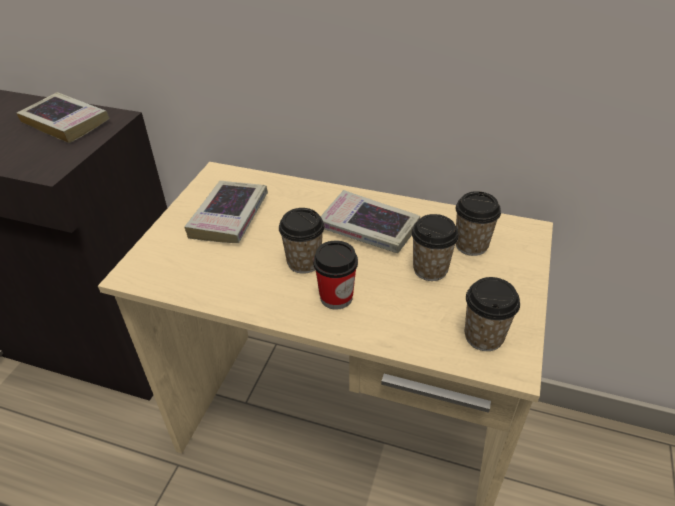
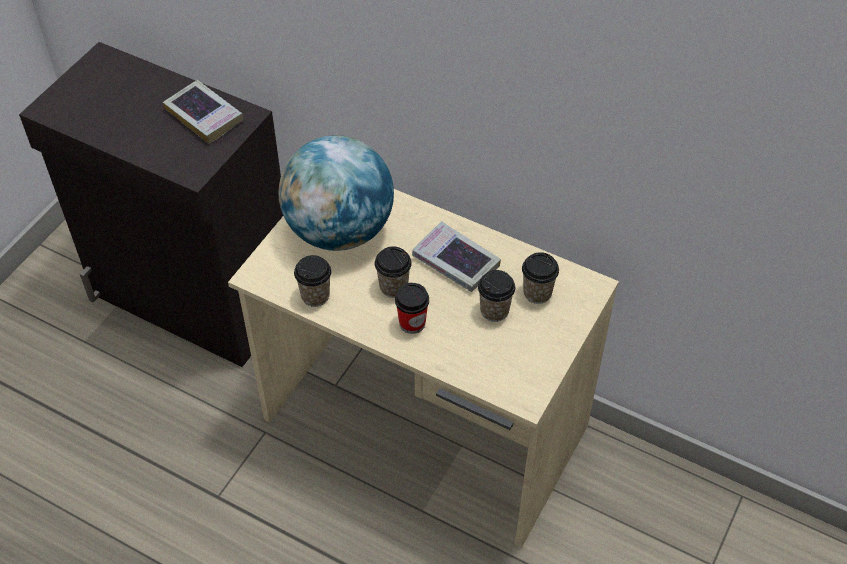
camera: 10 degrees right, 10 degrees up
(229, 217) = (339, 230): book -> globe
(483, 336) = (514, 374): cup -> cup (315, 296)

